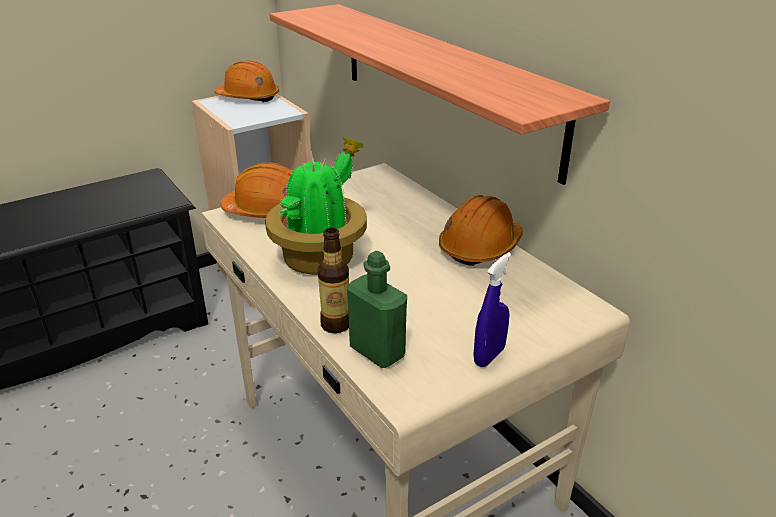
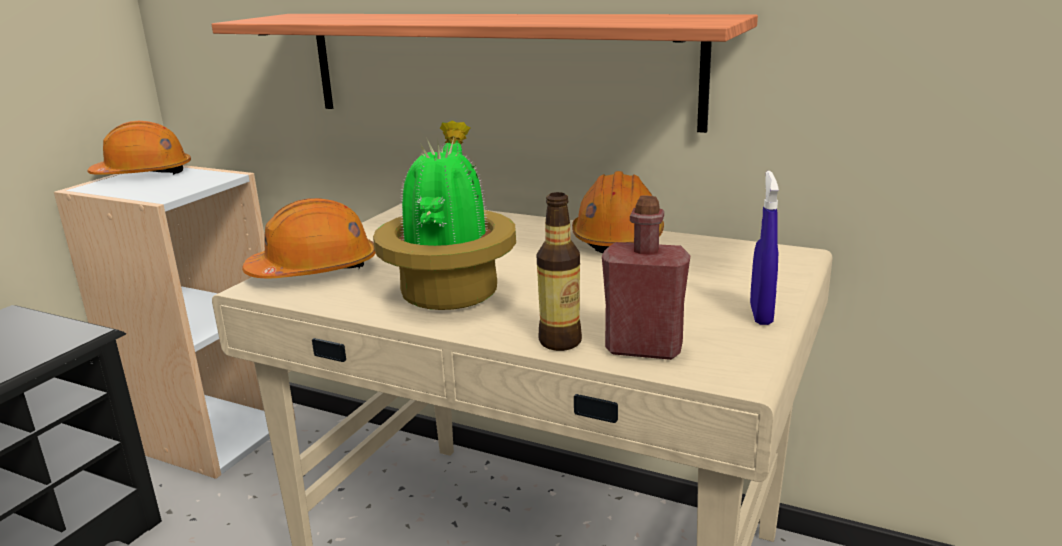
camera: 30 degrees left, 10 degrees down
(377, 351) = (644, 348): green bottle -> red bottle

